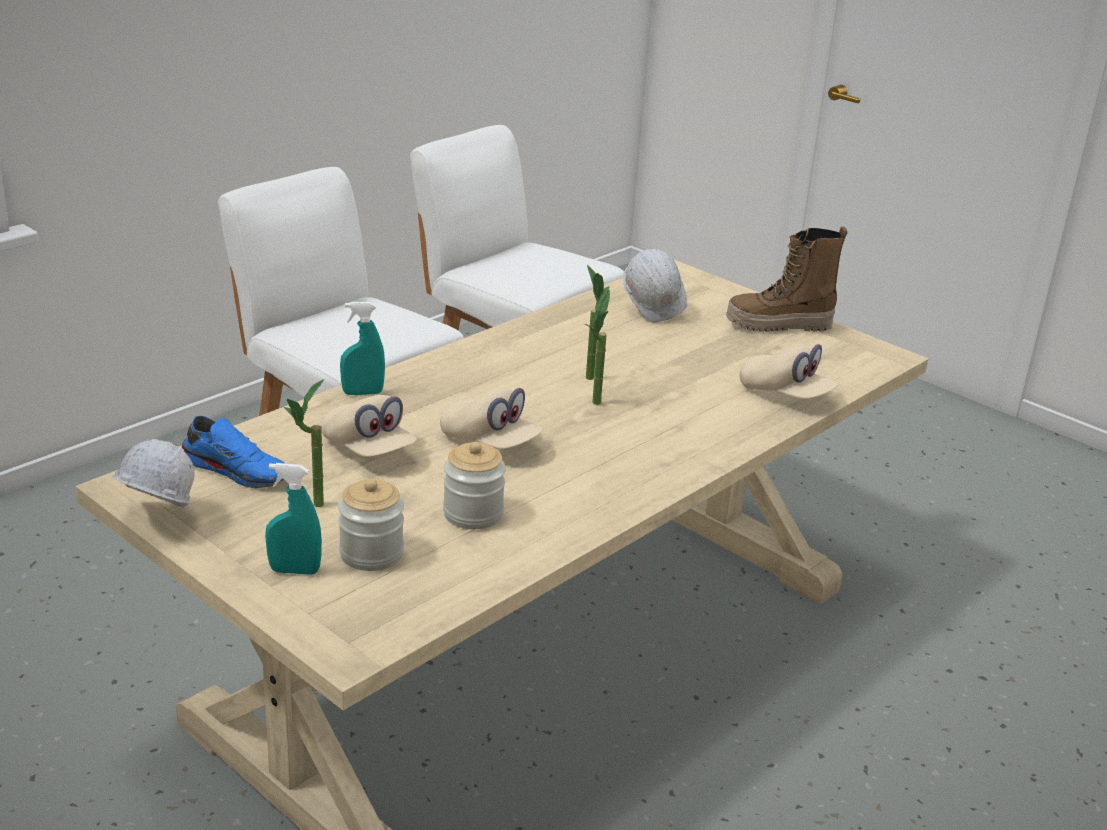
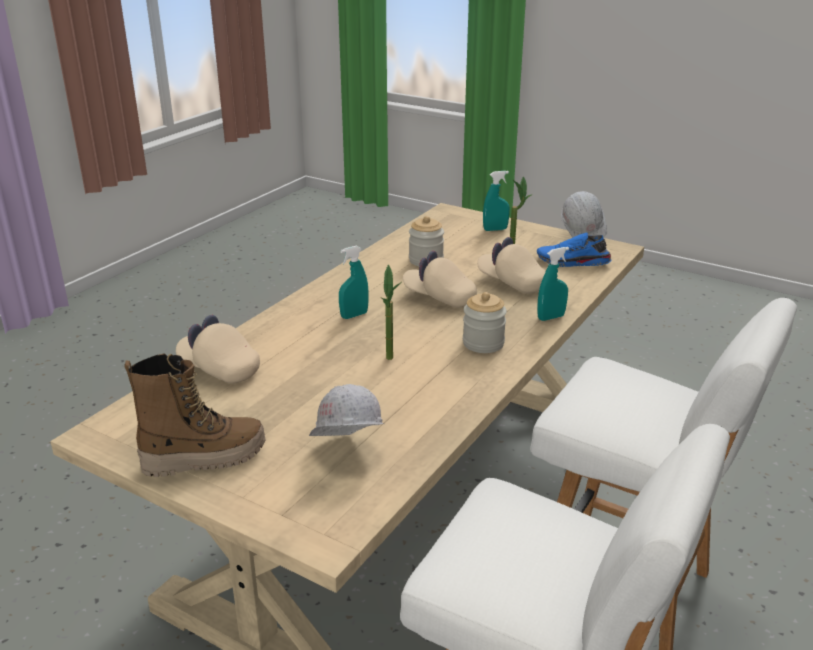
camera: 170 degrees right, 0 degrees up
(371, 554) = (465, 239): jar -> jar (483, 343)
(595, 407) = (377, 333): potted plant -> none
(618, 434) = (354, 315): none -> turquoise spray bottle

